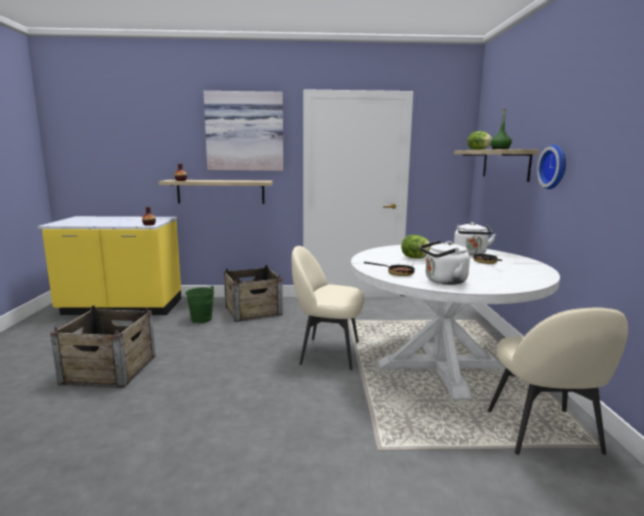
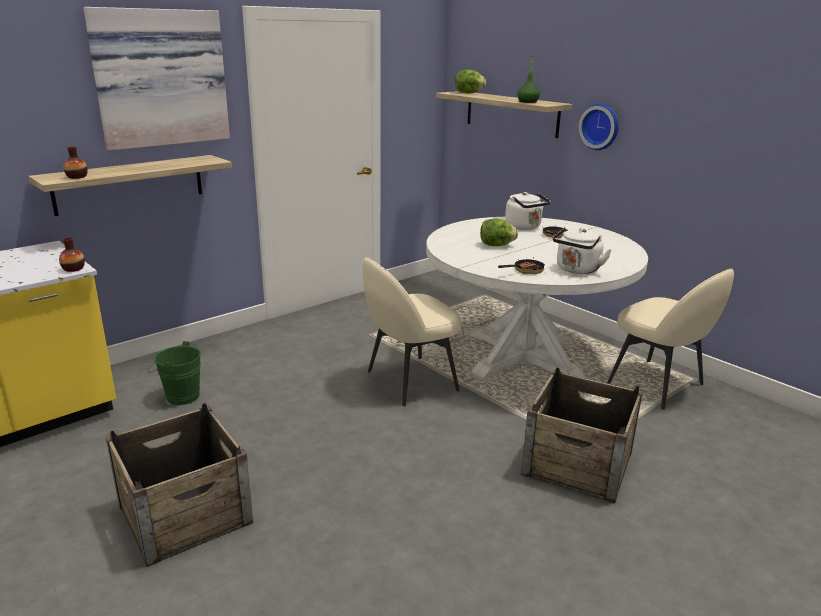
camera: 40 degrees left, 10 degrees up
(253, 310) = (233, 359): crate -> crate (577, 462)

